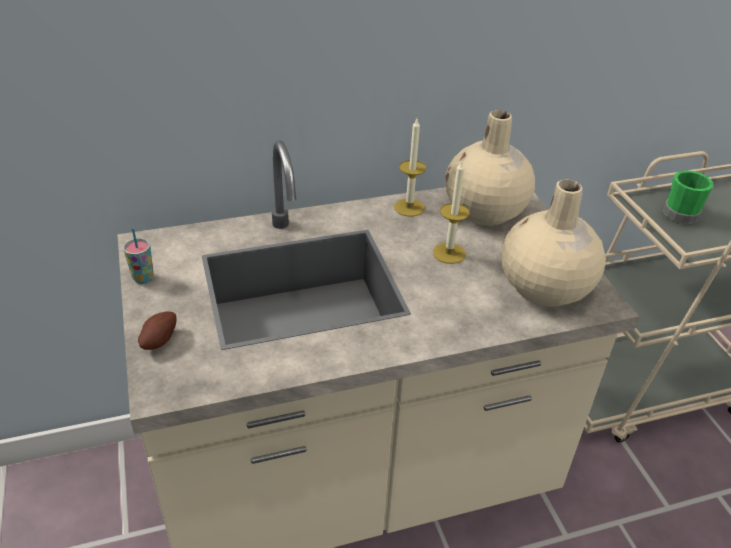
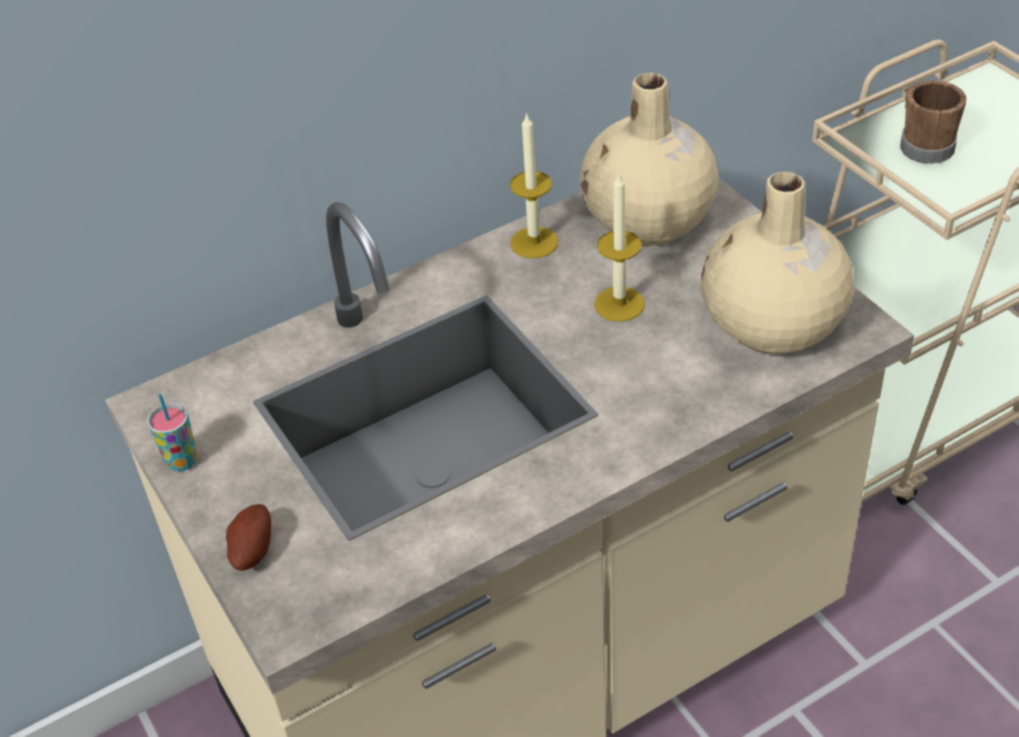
camera: 10 degrees left, 5 degrees up
(678, 211) = (923, 144): green mug -> brown mug

